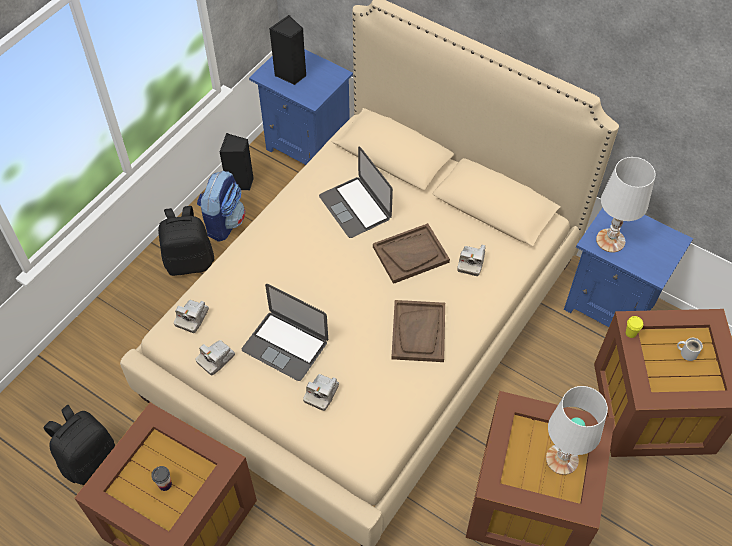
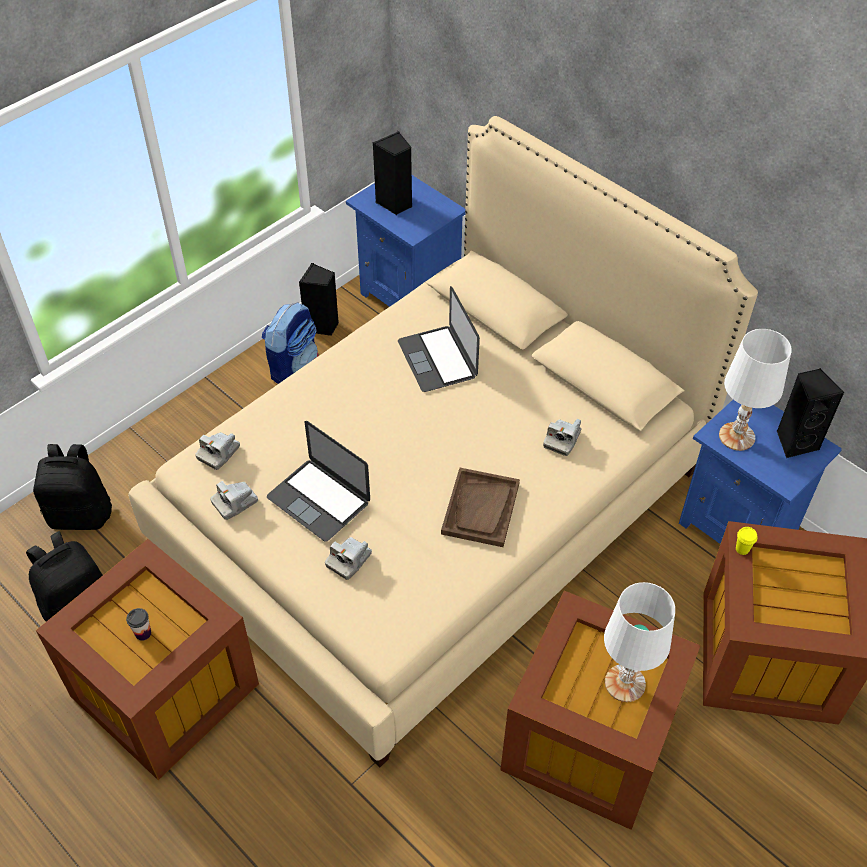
camera: 10 degrees right, 5 degrees down
(190, 261) = (244, 404): black backpack -> black backpack (81, 514)
(410, 254) = (491, 420): brown tray -> none
(656, 238) = (795, 441): none -> black speaker
(687, 352) = (810, 583): white mug -> none

